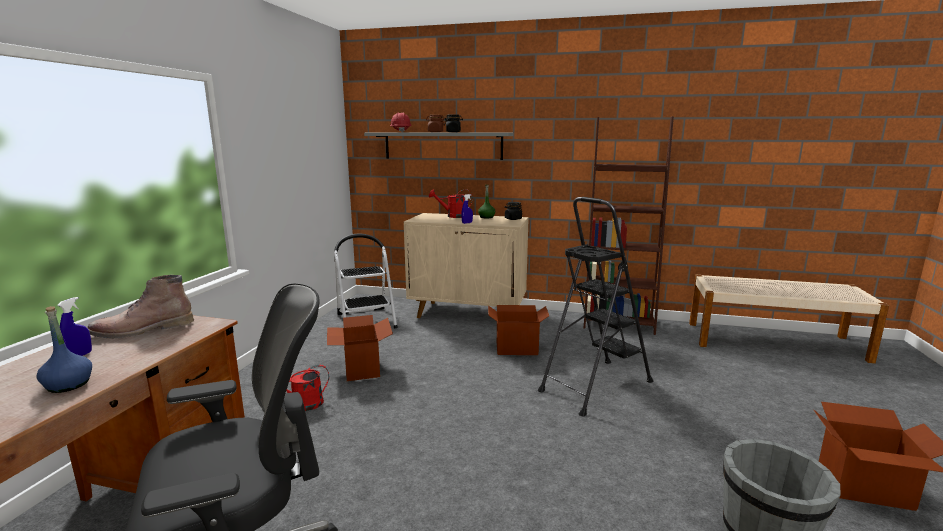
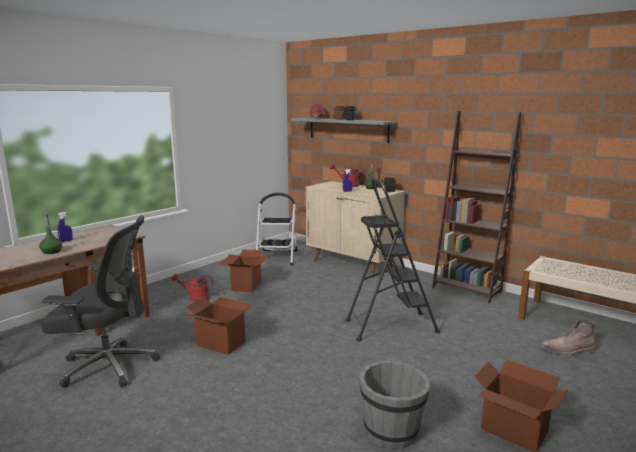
camera: 25 degrees right, 0 degrees up
(68, 385) = (52, 251): blue bottle -> green bottle
(142, 330) = (100, 234): brown boot -> brown boot (567, 350)
(516, 348) = (361, 292): cardboard box -> cardboard box (221, 343)

